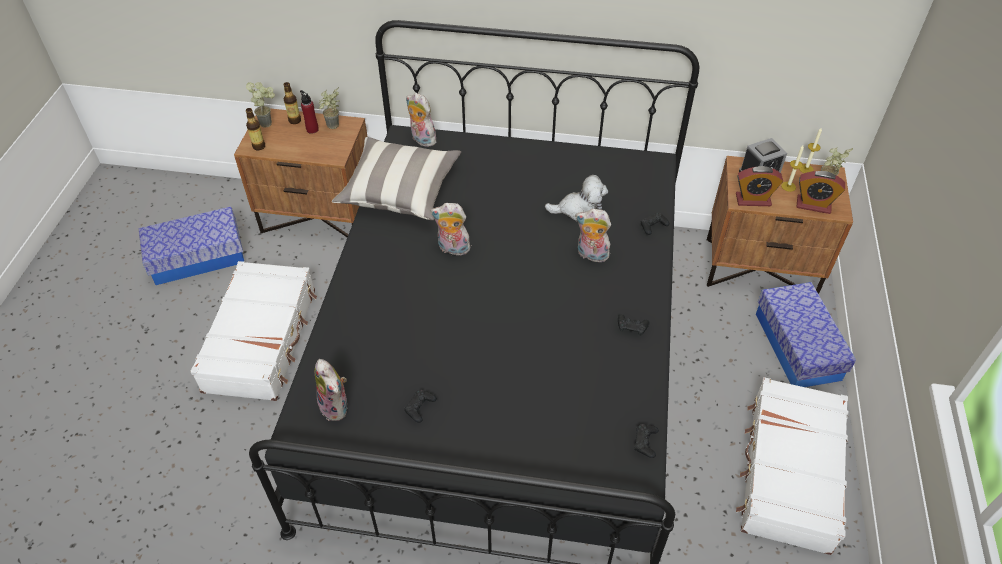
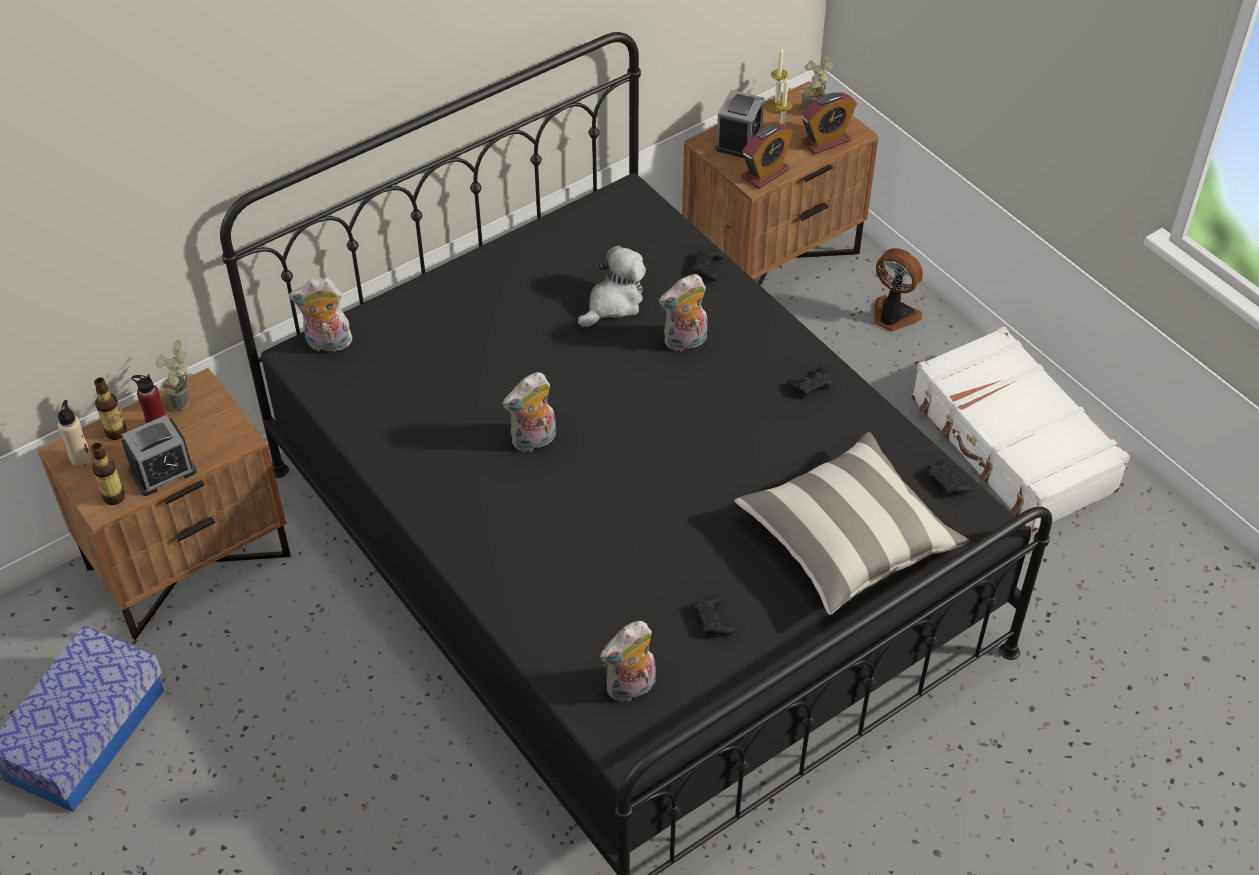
camera: 45 degrees left, 0 degrees up
(262, 339) = (317, 755): white suitcase -> none
(269, 122) = (81, 458): potted plant -> beige bottle
(289, 149) = (162, 471): none -> alarm clock
(337, 406) = (631, 688): plush toy -> plush toy turned 135 degrees clockwise
(399, 190) = (384, 421): pillow -> pillow (847, 539)
(797, 346) = (892, 316): storage box -> fan

